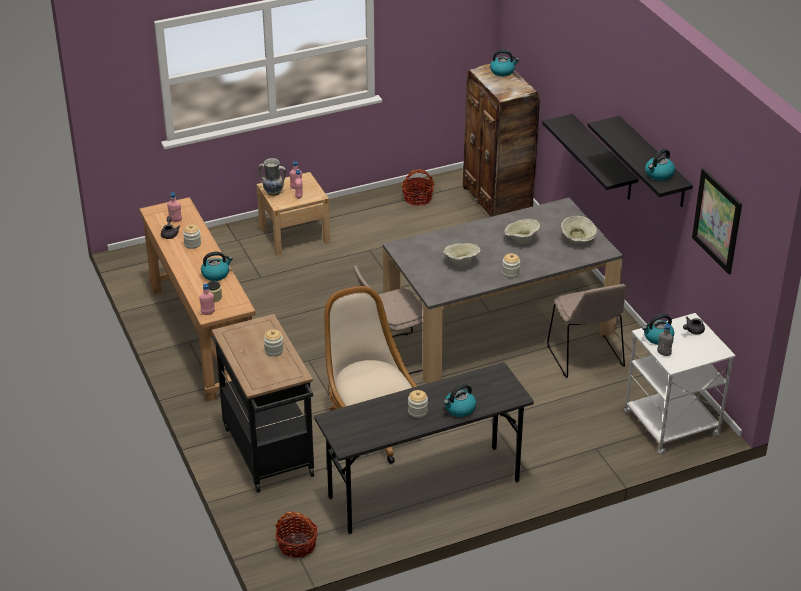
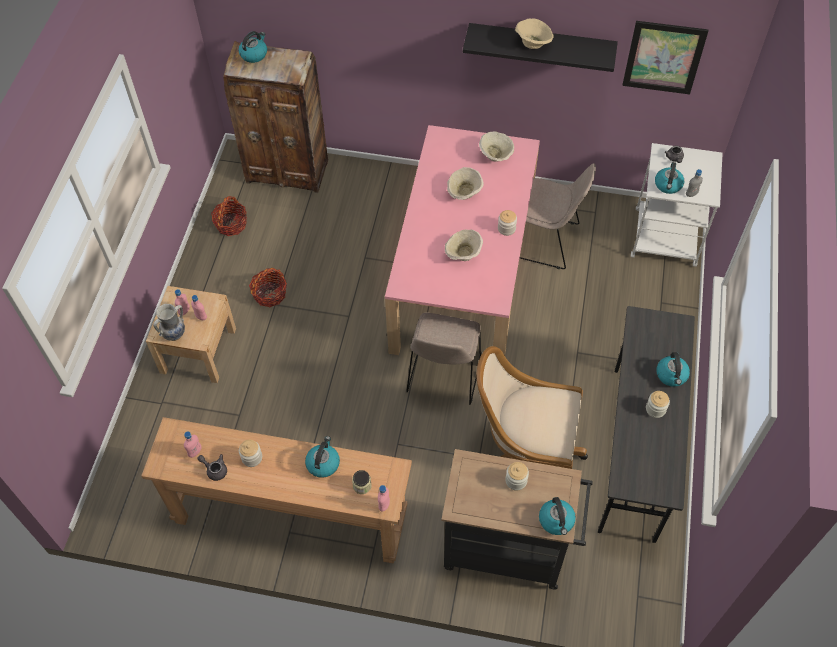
camera: 55 degrees left, 20 degrees up
(297, 545) = (644, 593): basket -> basket (270, 294)
(498, 328) = (463, 275): grey dining table -> pink dining table
(603, 158) = (444, 70): black shelf -> none
(635, 149) = (533, 44): none -> beige bowl
(659, 174) = (585, 52): kettle -> kettle (556, 521)

